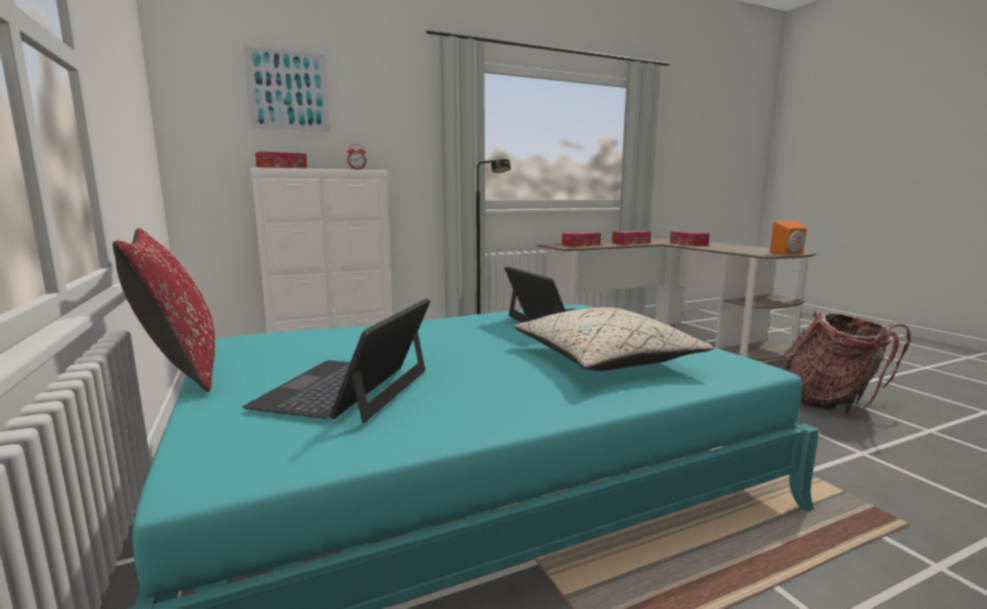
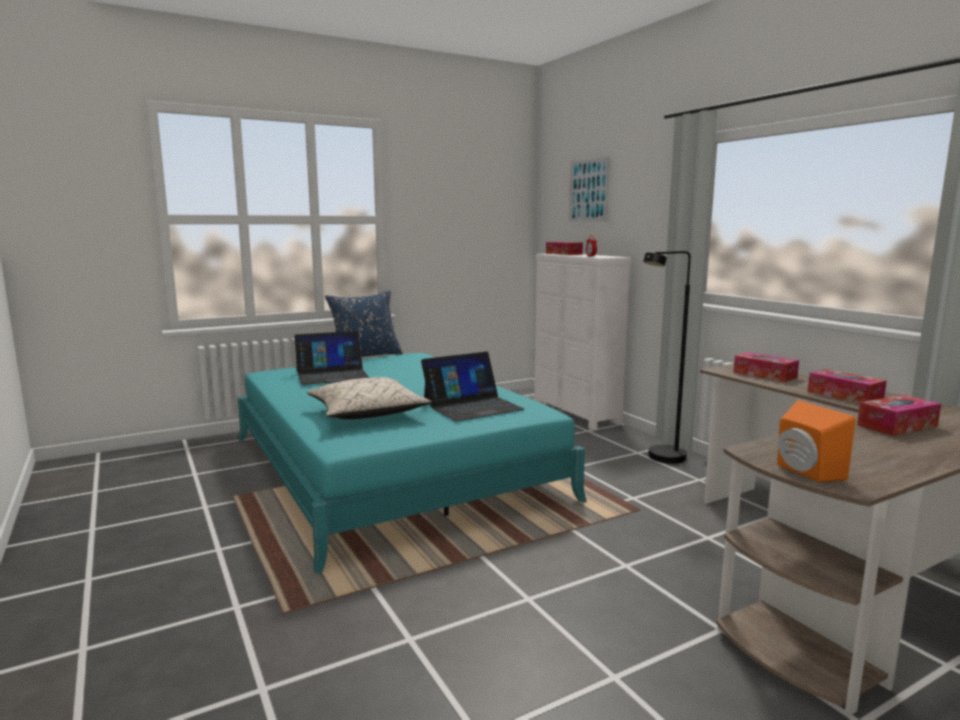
camera: 85 degrees right, 0 degrees up
(180, 372) = (365, 356): red pillow -> blue pillow
(346, 388) = (332, 375): laptop -> laptop turned 150 degrees clockwise
(830, 402) = (571, 671): backpack -> none

